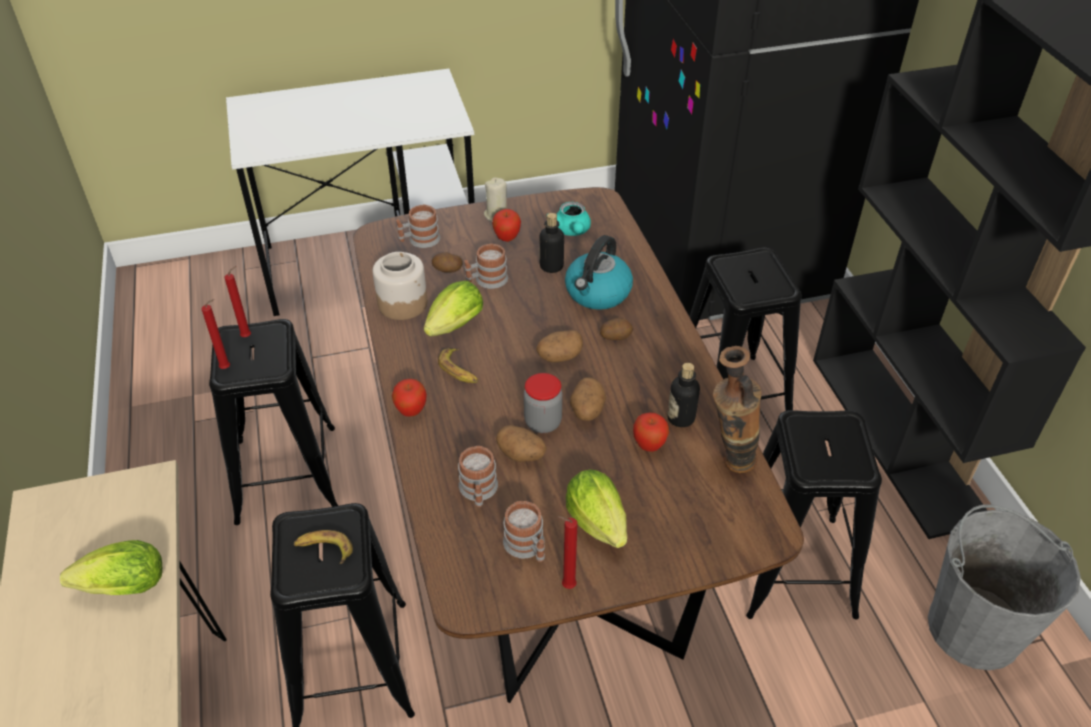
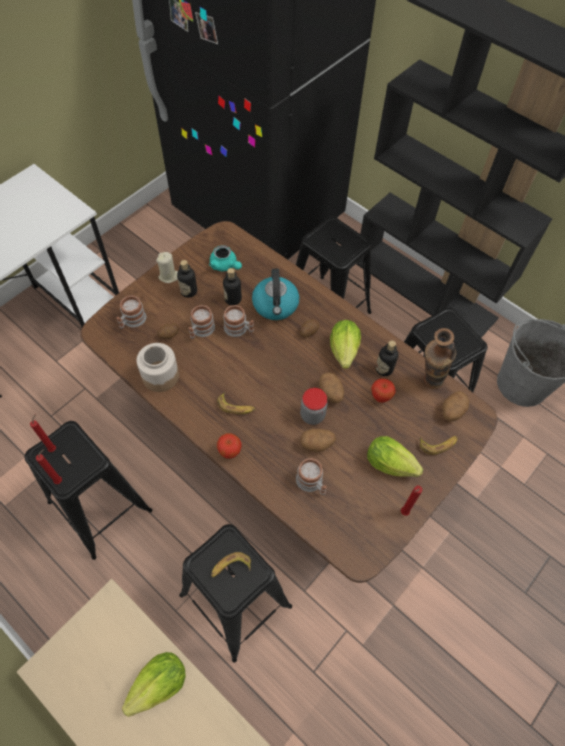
camera: 35 degrees left, 15 degrees up
(452, 328) = (207, 377): lettuce -> lettuce (344, 353)
(507, 238) = (188, 291): apple -> bottle
(527, 547) = (365, 502): mug -> mug (239, 329)
(559, 357) = (287, 364): potato -> potato (452, 411)
(683, 535) = (438, 444): none -> banana

